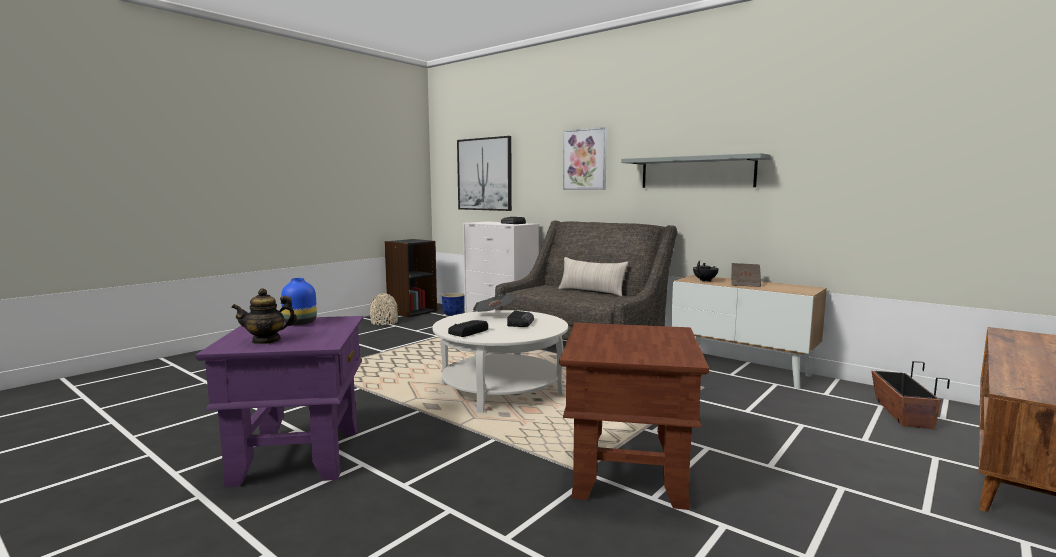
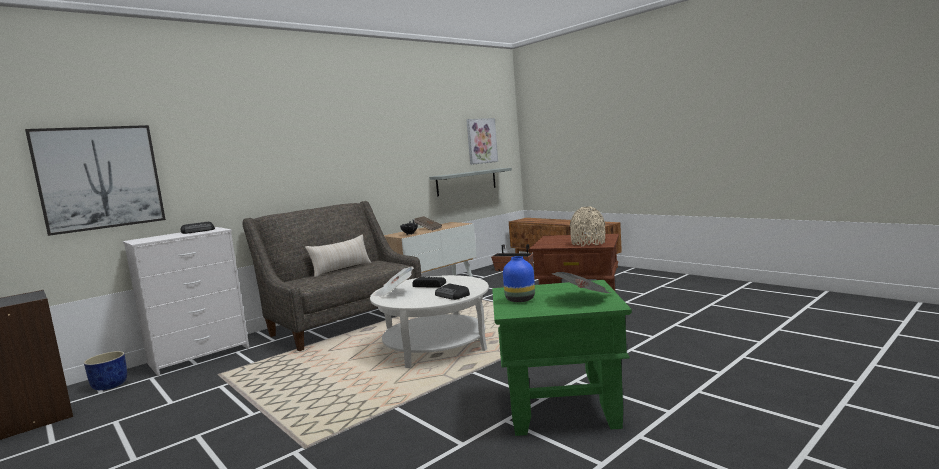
camera: 80 degrees left, 0 degrees up
(266, 340) = (584, 298): teapot -> newspaper
(299, 455) = (561, 408): purple side table -> green side table
(384, 322) = (76, 434): beige vase -> beige vase (588, 243)
(585, 159) = (265, 152): picture -> picture (481, 141)
(696, 172) = (369, 158): grey shelf -> grey shelf (466, 182)

